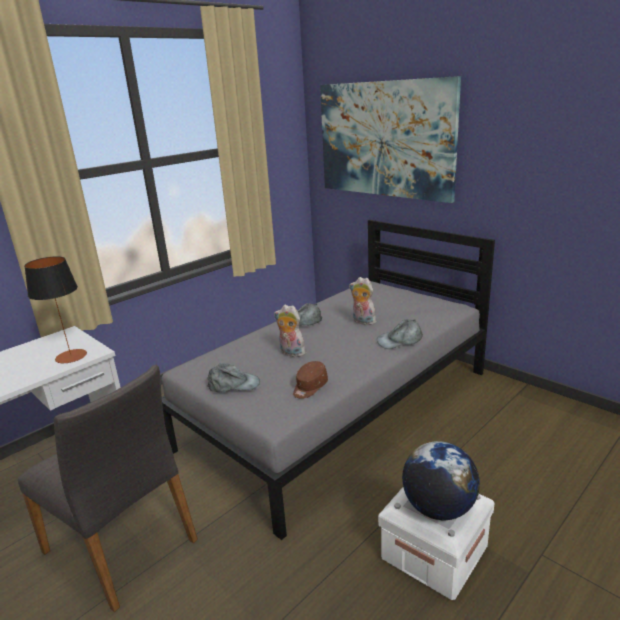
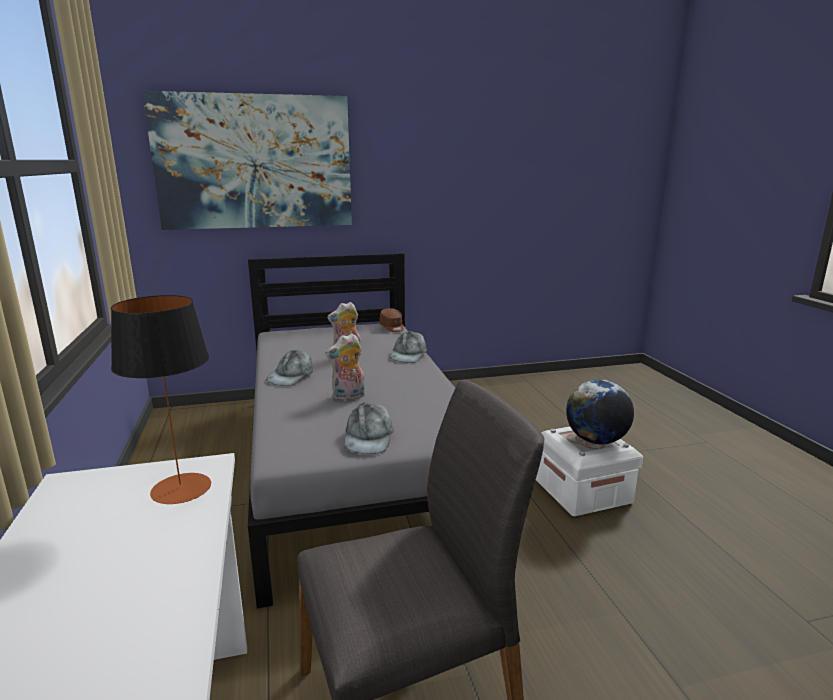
camera: 60 degrees left, 5 degrees down
(233, 384) = (368, 437): grey cap -> grey cap turned 150 degrees clockwise
(309, 387) = (433, 406): brown cap -> brown cap (392, 327)

